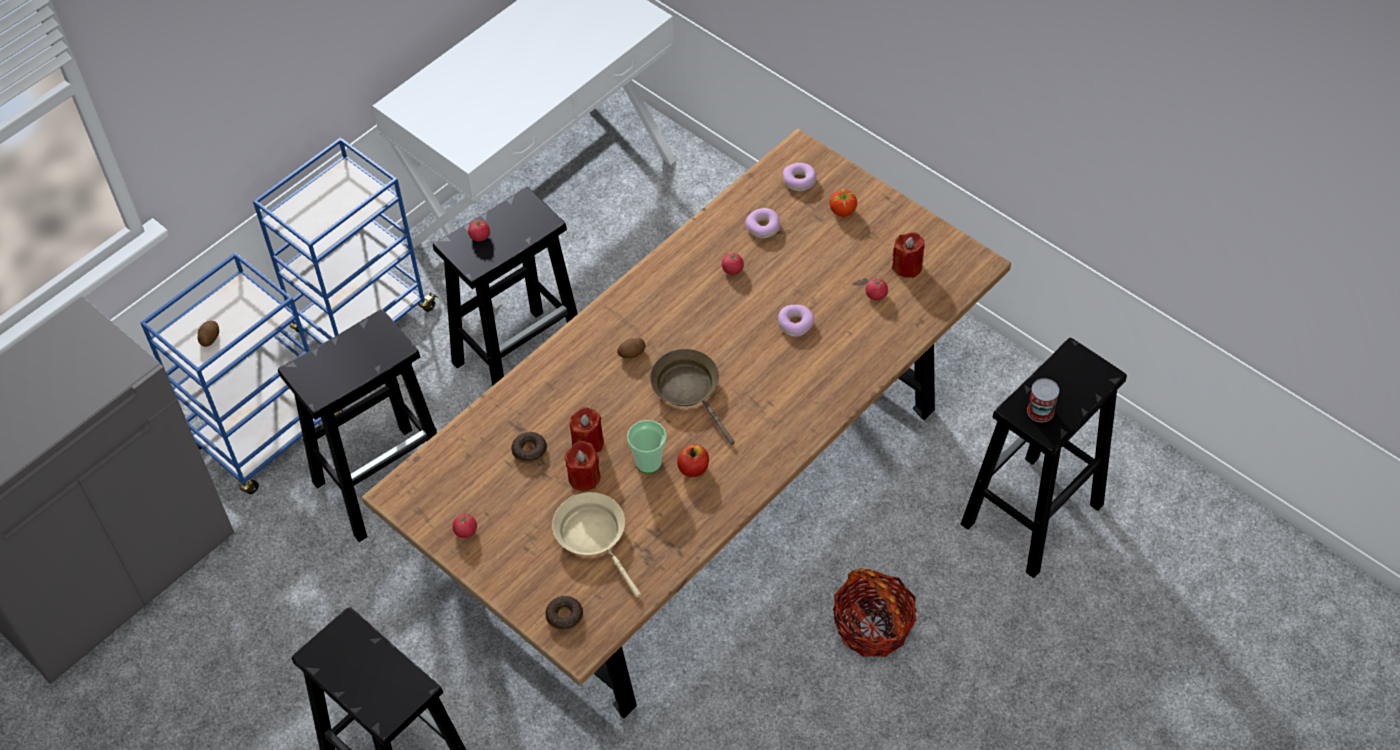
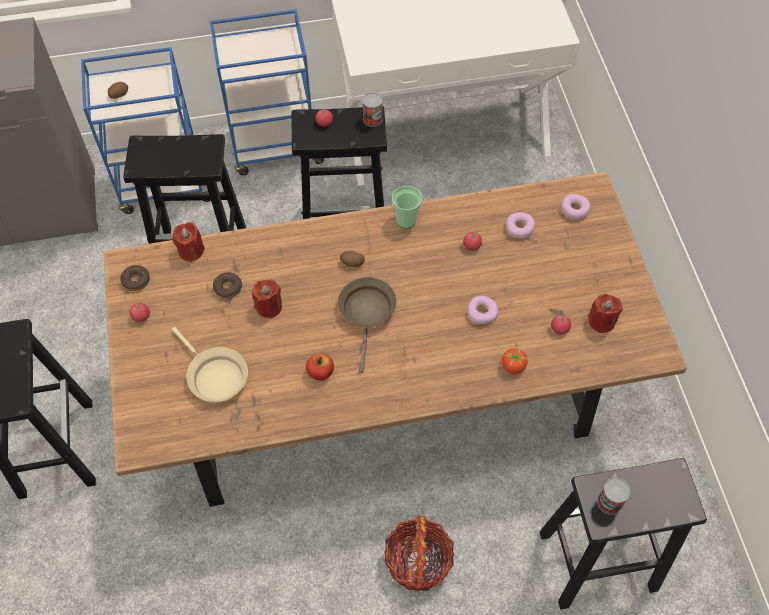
camera: 35 degrees right, 5 degrees up
(527, 205) = (372, 119): none -> can
(564, 616) = (146, 419): donut -> donut (136, 280)
(584, 477) = (245, 330): red candle -> red candle (191, 251)
(594, 536) = (214, 376): beige frying pan -> beige frying pan turned 135 degrees clockwise
(648, 462) = (295, 347): cup -> cup (406, 220)
(843, 211) = (588, 250): tomato -> tomato (513, 366)

